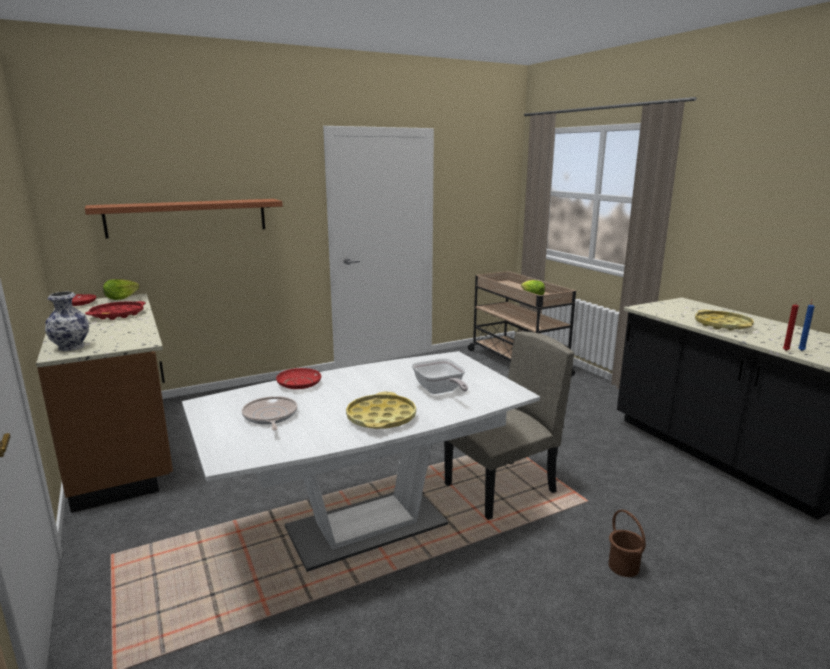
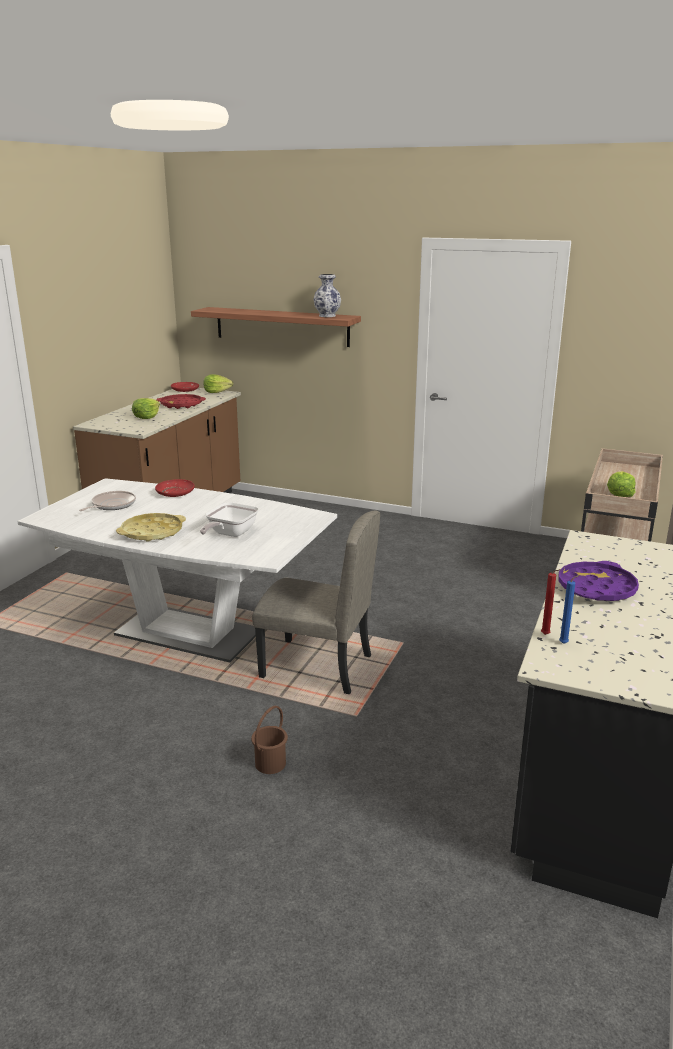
camera: 50 degrees right, 5 degrees up
(71, 347) = (106, 421): vase -> vase (327, 316)
(111, 331) = (146, 417): none -> lettuce
(722, 325) = (596, 588): yellow tray -> purple tray

